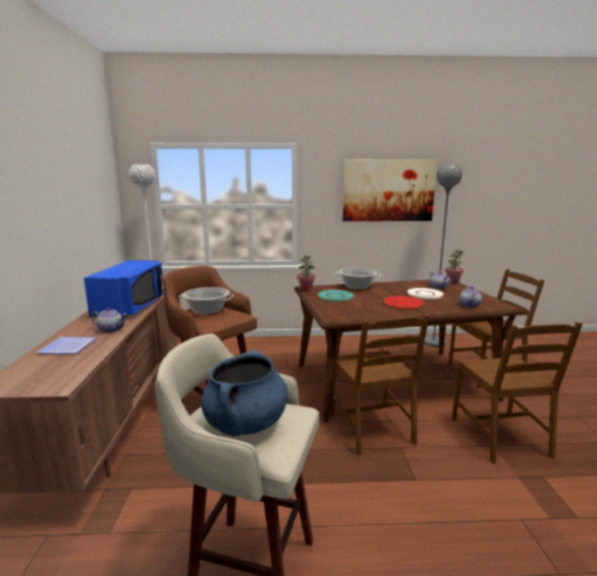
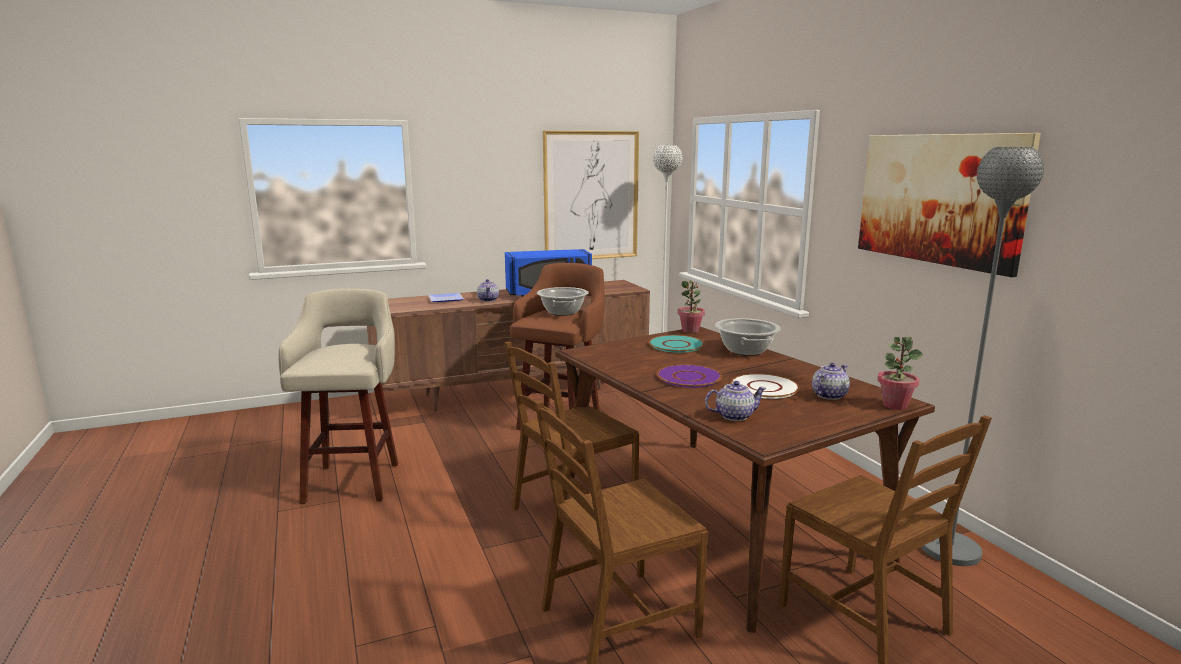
camera: 70 degrees right, 0 degrees up
(88, 212) = (591, 196): none -> picture
(246, 423) = (335, 353): blue cooking pot -> none
(403, 303) = (688, 377): red plate -> purple plate

